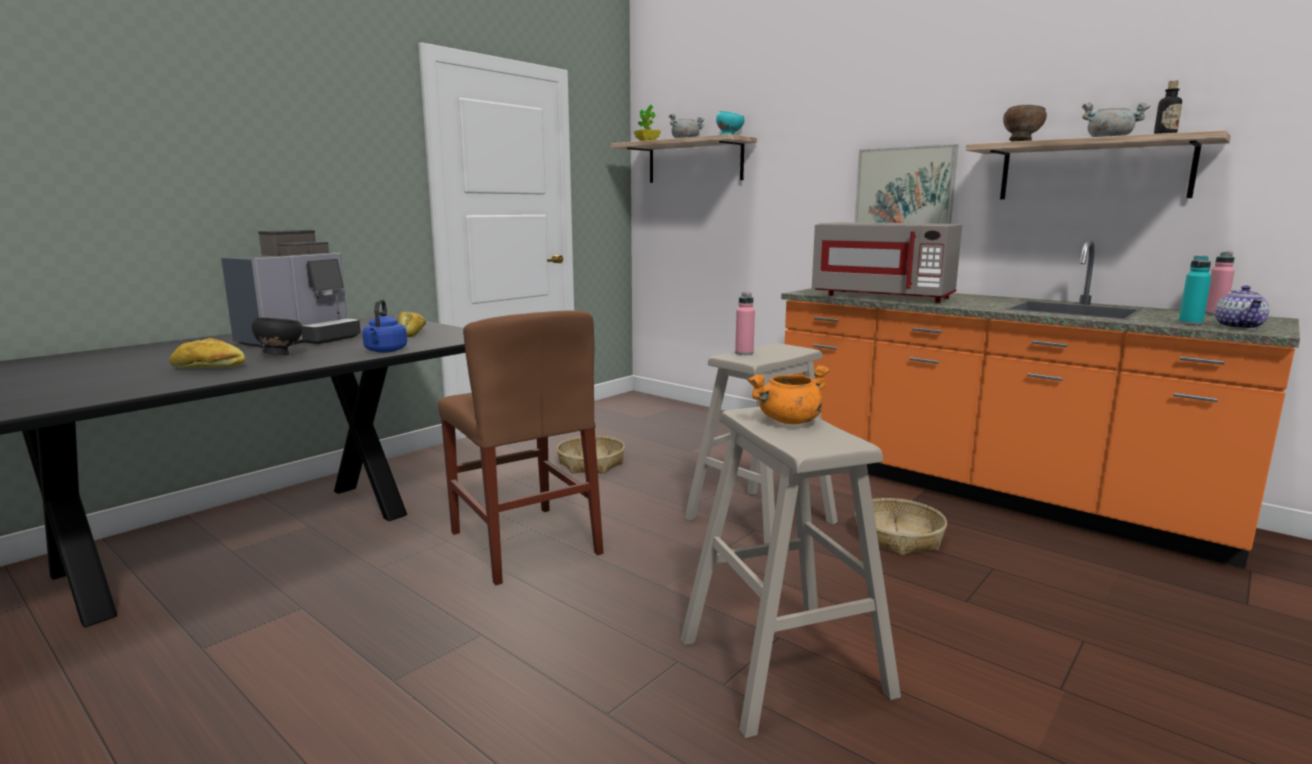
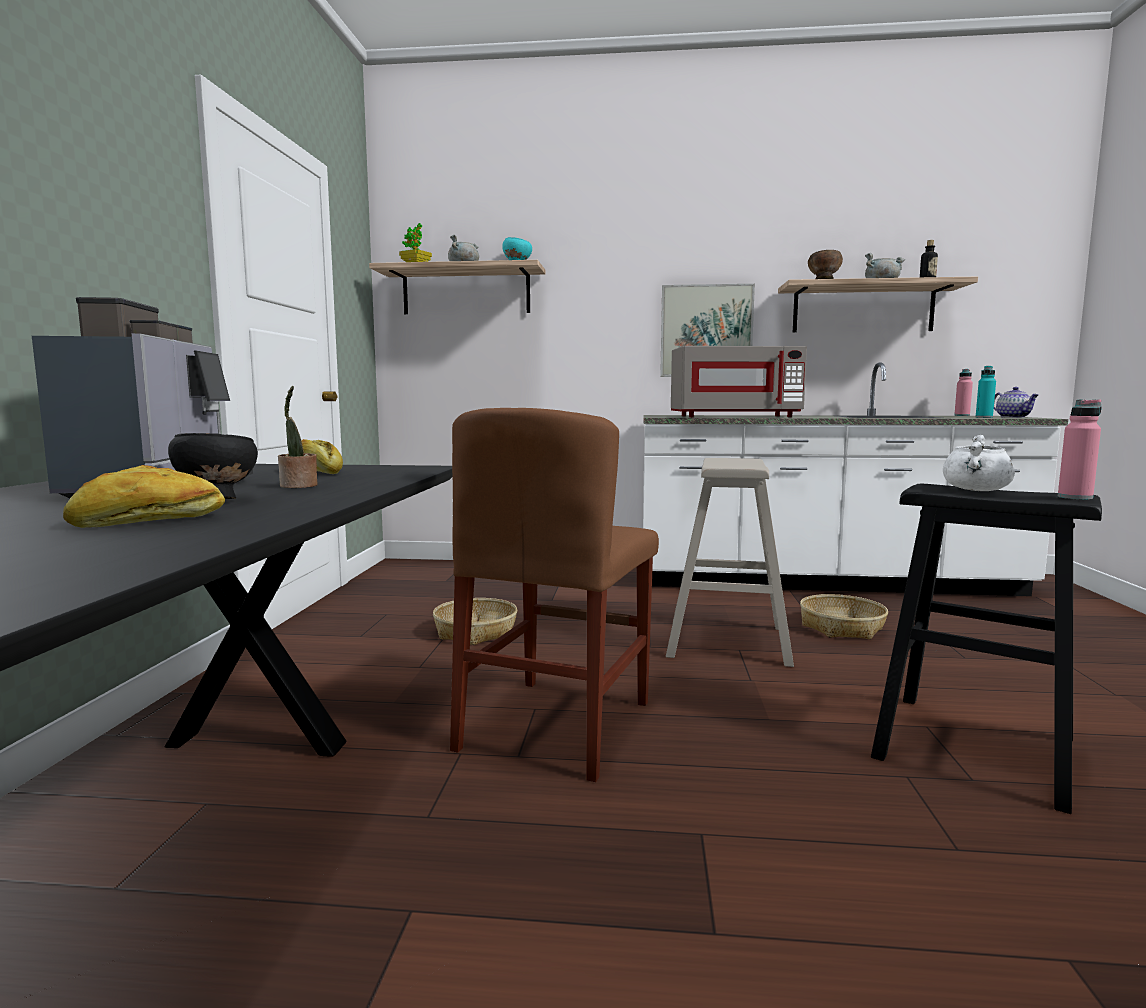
camera: 35 degrees left, 5 degrees down
(352, 347) = (298, 486): none -> potted plant
(385, 351) = (370, 485): blue kettle -> none
(524, 542) = (557, 725): brown chair -> brown chair turned 90 degrees clockwise
(744, 353) = (718, 464): pink bottle -> pink bottle (1075, 497)
(784, 667) = (975, 747): beige stool -> black stool
(789, 421) = (977, 490): orange cooking pot -> white cooking pot
(985, 490) = (823, 582): orange counter -> white counter

